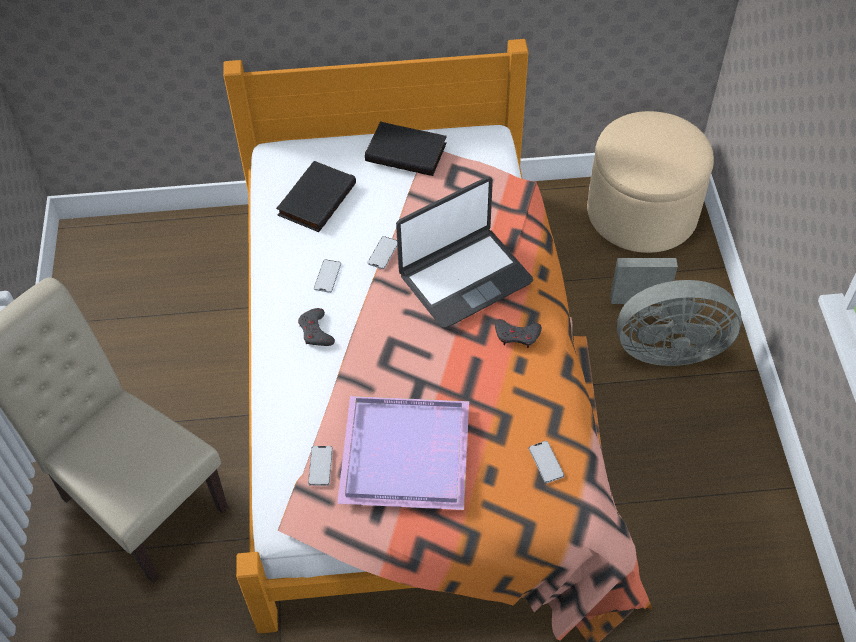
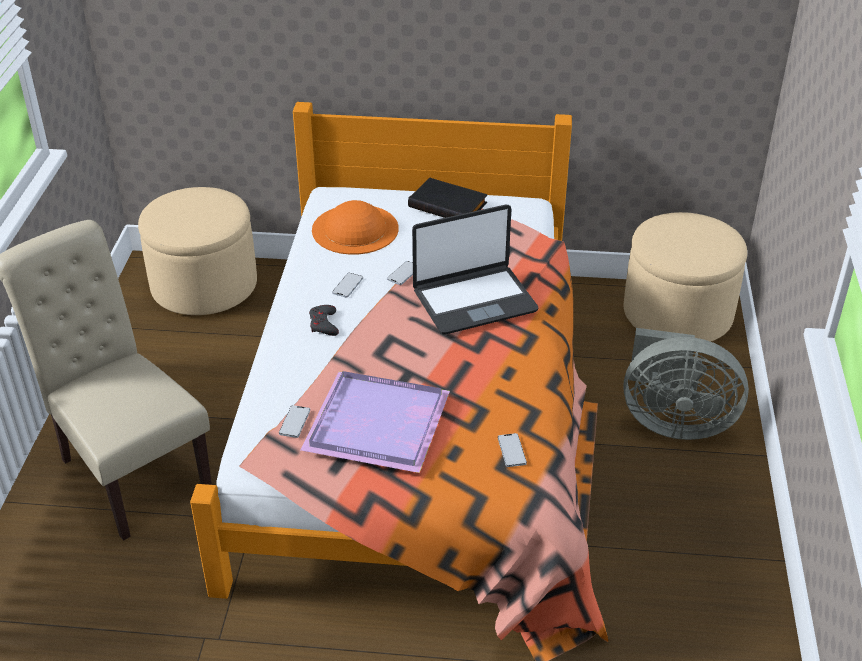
camera: 10 degrees right, 15 degrees down
(150, 254) = (204, 286): none -> beige ottoman
(315, 198) = (355, 229): black book -> orange hat
(517, 335) = (512, 350): grey game controller -> none

